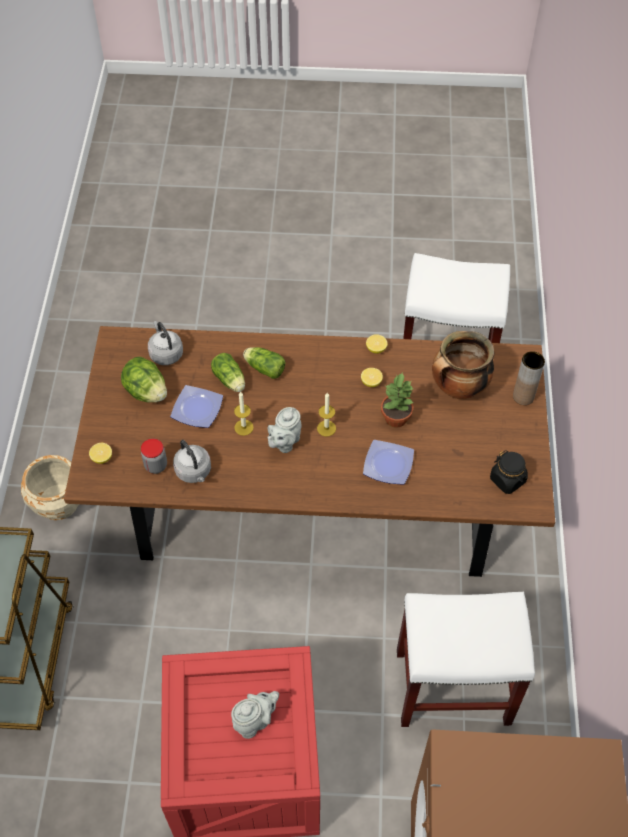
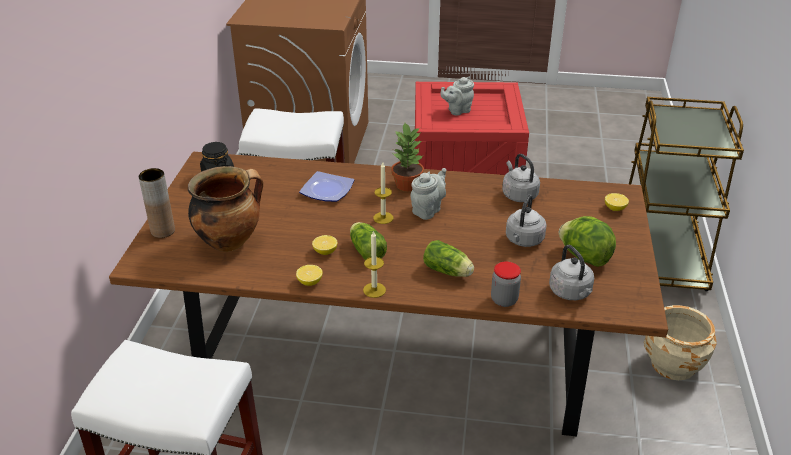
camera: 175 degrees left, 20 degrees down
(156, 465) = (558, 201): jar -> jar (504, 300)
(196, 408) = (523, 240): plate -> grey kettle
(230, 381) = (488, 262): lettuce -> lettuce (366, 250)
(244, 427) = (470, 223): candle -> candle (374, 290)
(395, 418) = (308, 221): potted plant -> potted plant (408, 185)

